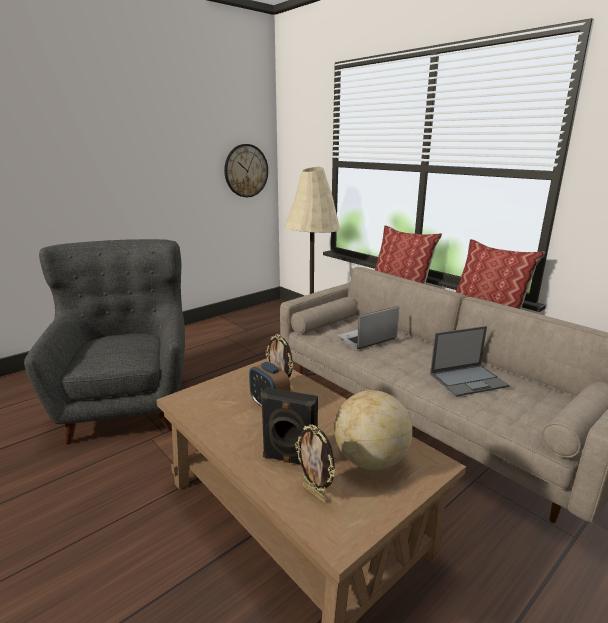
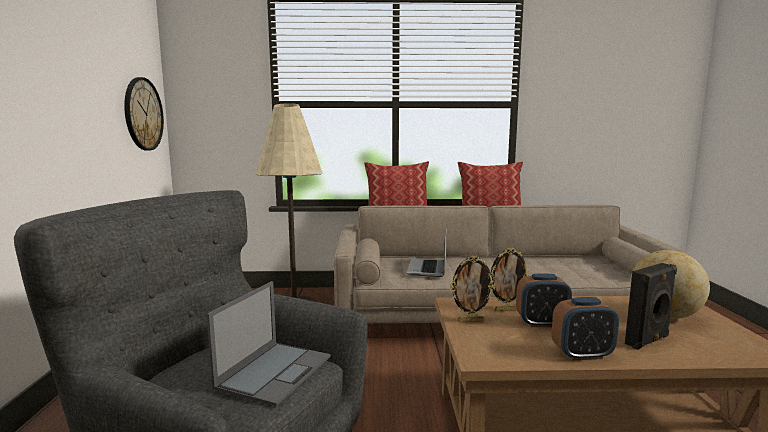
camera: 50 degrees left, 10 degrees down
(225, 435) = (582, 354): none -> alarm clock
(315, 494) = (707, 346): picture frame -> picture frame (470, 321)
(469, 380) = (542, 267): laptop -> laptop (275, 371)

